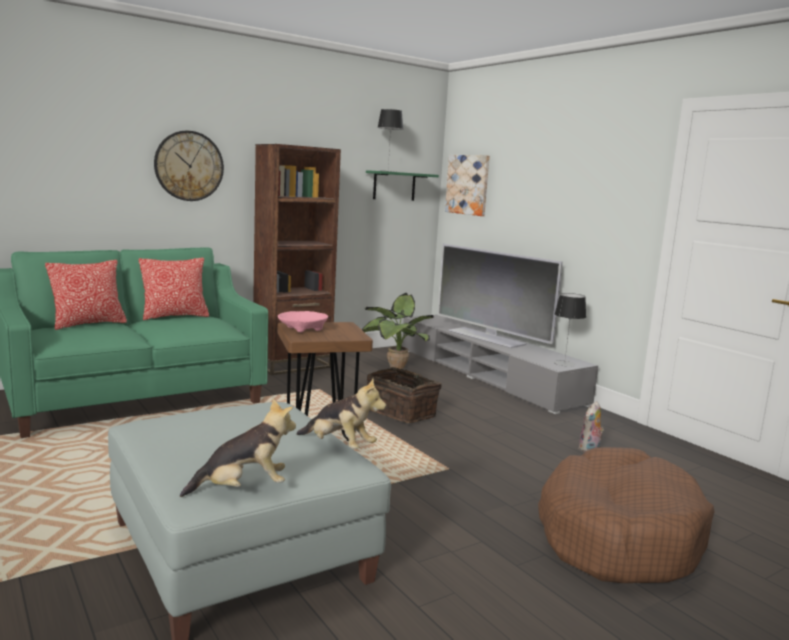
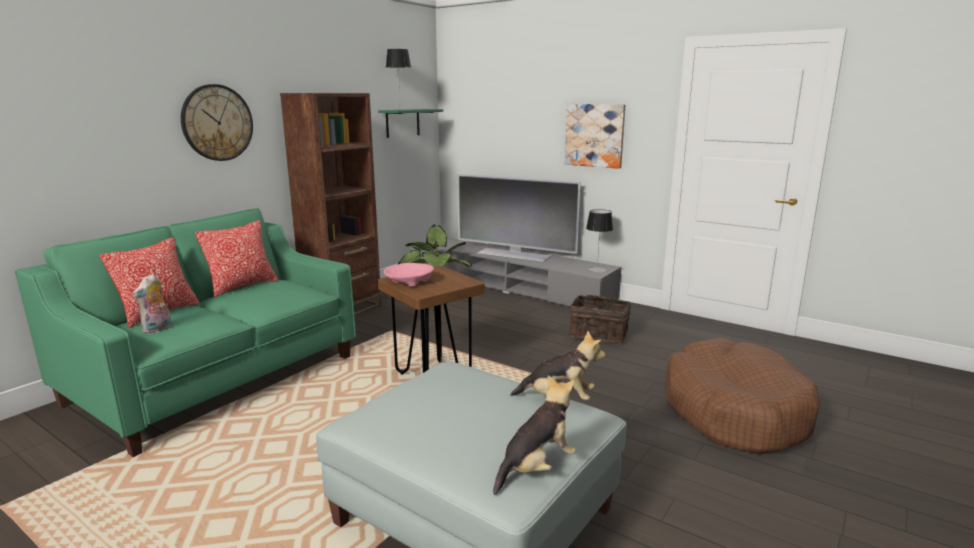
camera: 20 degrees left, 5 degrees up
(402, 413) = (483, 339): basket -> basket (599, 334)
(468, 184) = (470, 116): picture -> picture (594, 135)
(589, 449) = (650, 340): plush toy -> plush toy (157, 329)

